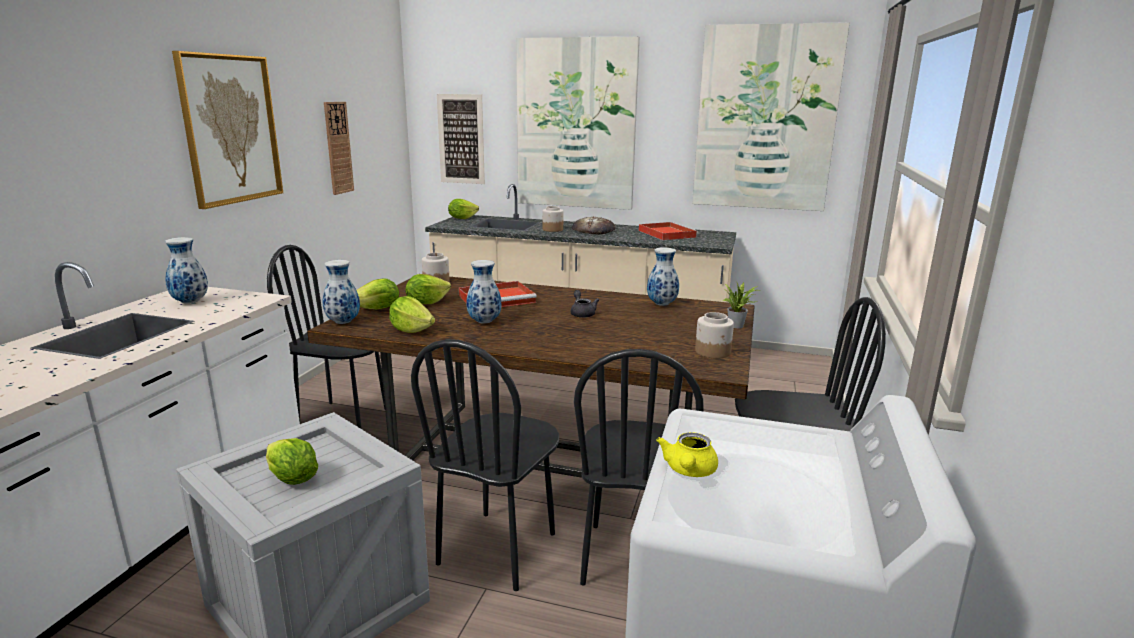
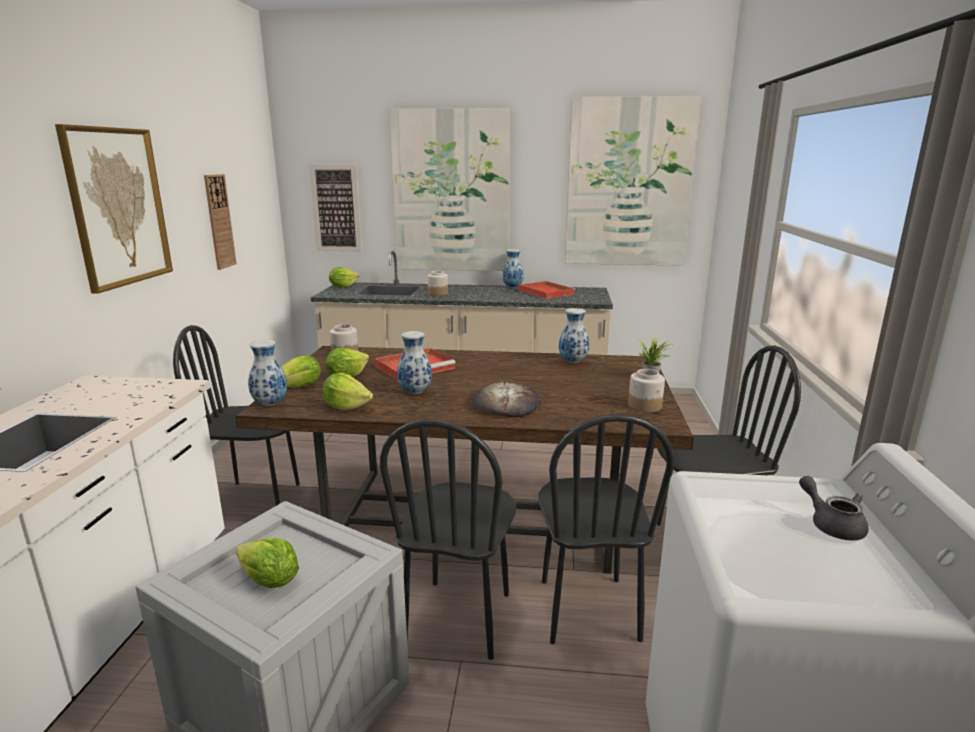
camera: 10 degrees left, 0 degrees up
(191, 302) = (101, 395): vase -> vase (513, 287)
(582, 313) = (505, 376): grey teapot -> grey teapot (832, 525)
(593, 230) = (477, 292): bread -> bread (506, 404)
(688, 471) = (733, 538): yellow teapot -> none

